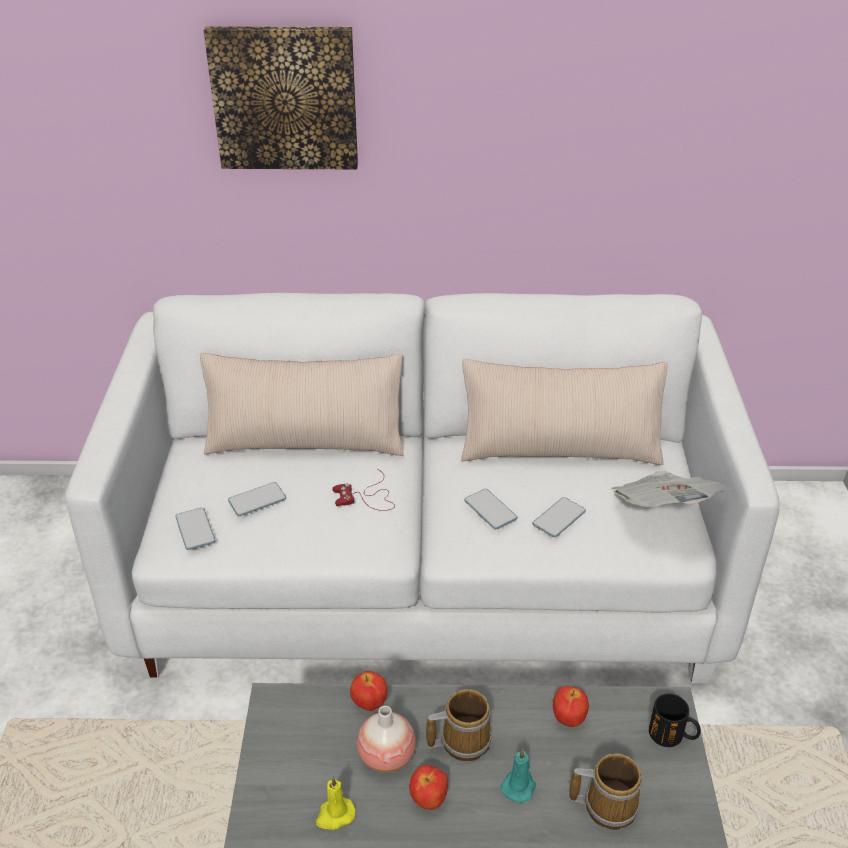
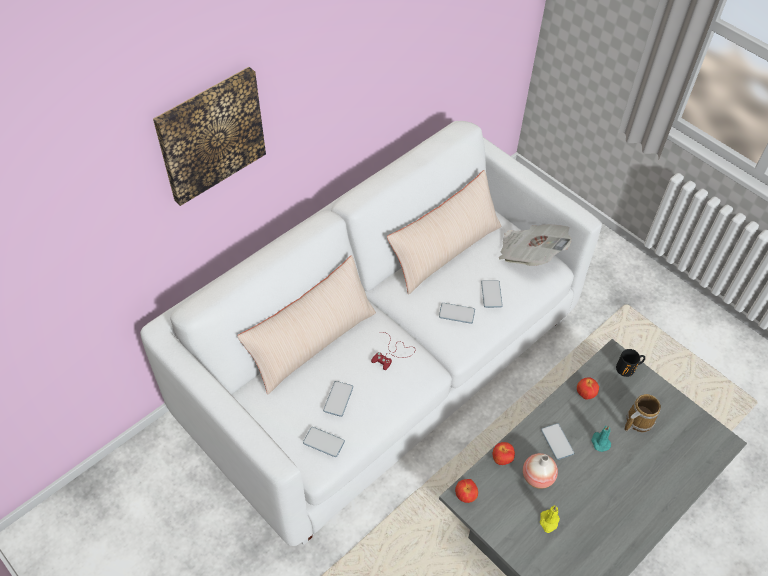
camera: 45 degrees left, 15 degrees up
(429, 800) = (575, 480): apple -> apple (465, 496)
(461, 740) = (557, 441): mug -> phone

